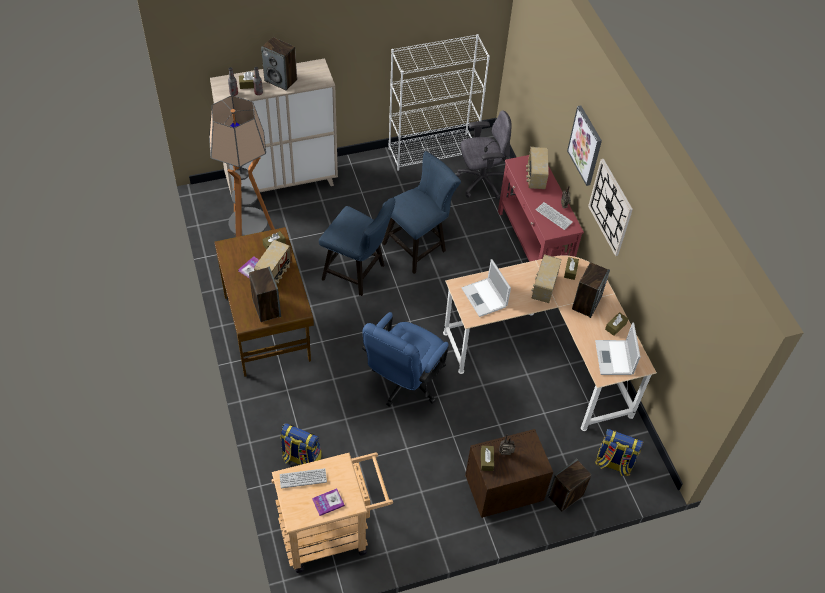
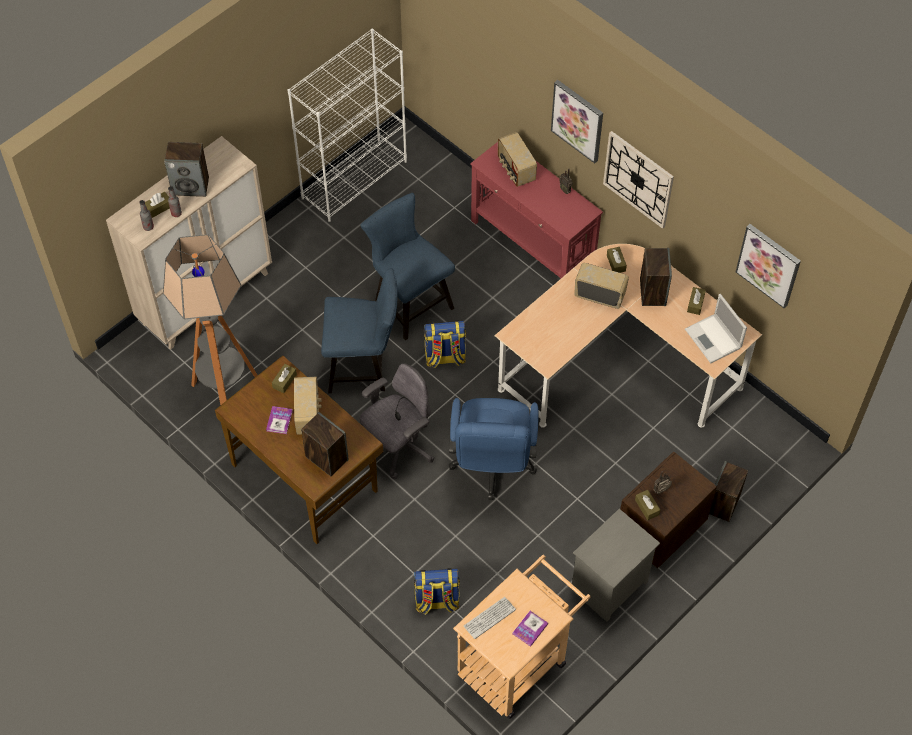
camera: 25 degrees left, 5 degrees up
(418, 246) = (409, 303): blue chair -> blue chair turned 60 degrees counterclockwise
(436, 514) = (609, 587): none -> grey nightstand
(481, 182) = (431, 193): grey office chair -> grey office chair (398, 447)
(484, 298) = (547, 335): laptop -> none
(543, 287) = (600, 295): radio -> radio turned 120 degrees clockwise
(553, 216) = (562, 208): keyboard -> none
(613, 463) = (750, 446): backpack -> backpack (445, 357)
(676, 309) = (768, 265): none -> picture

